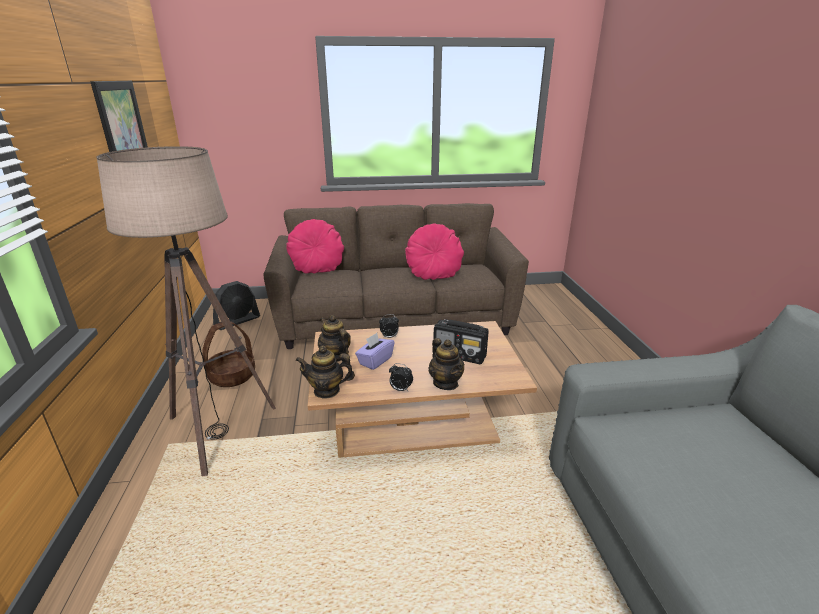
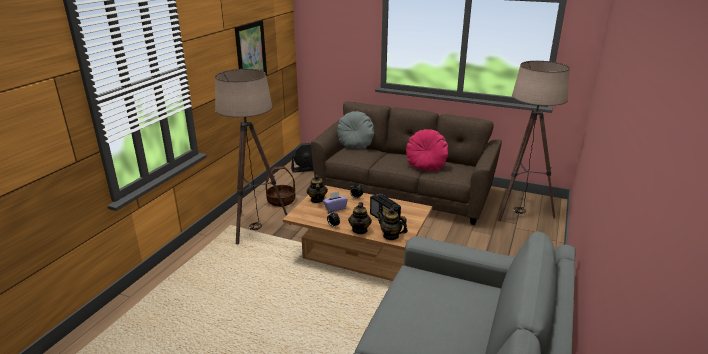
camera: 30 degrees right, 0 degrees up
(317, 270) = (355, 146): pink pillow -> grey pillow
(327, 390) = (297, 215): teapot -> teapot (391, 236)
(534, 306) = (520, 211): none -> floor lamp

